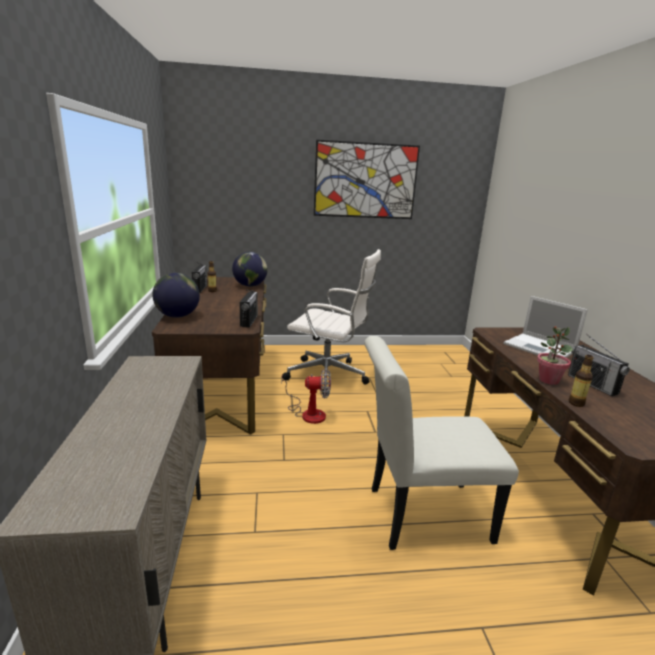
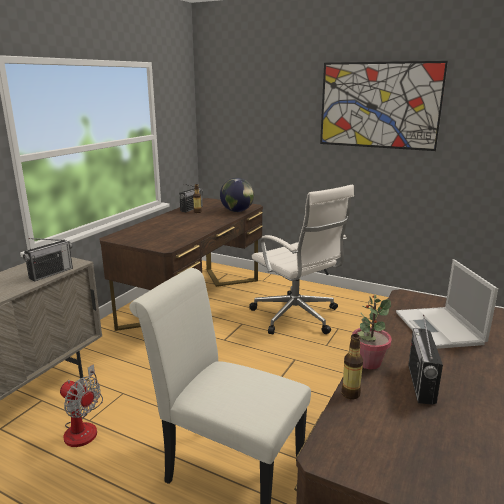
camera: 35 degrees right, 0 degrees up
(177, 316) = (136, 229): globe -> none
(249, 321) = (180, 242): radio -> radio (51, 273)
(308, 413) = (237, 344): fan -> fan (83, 426)

